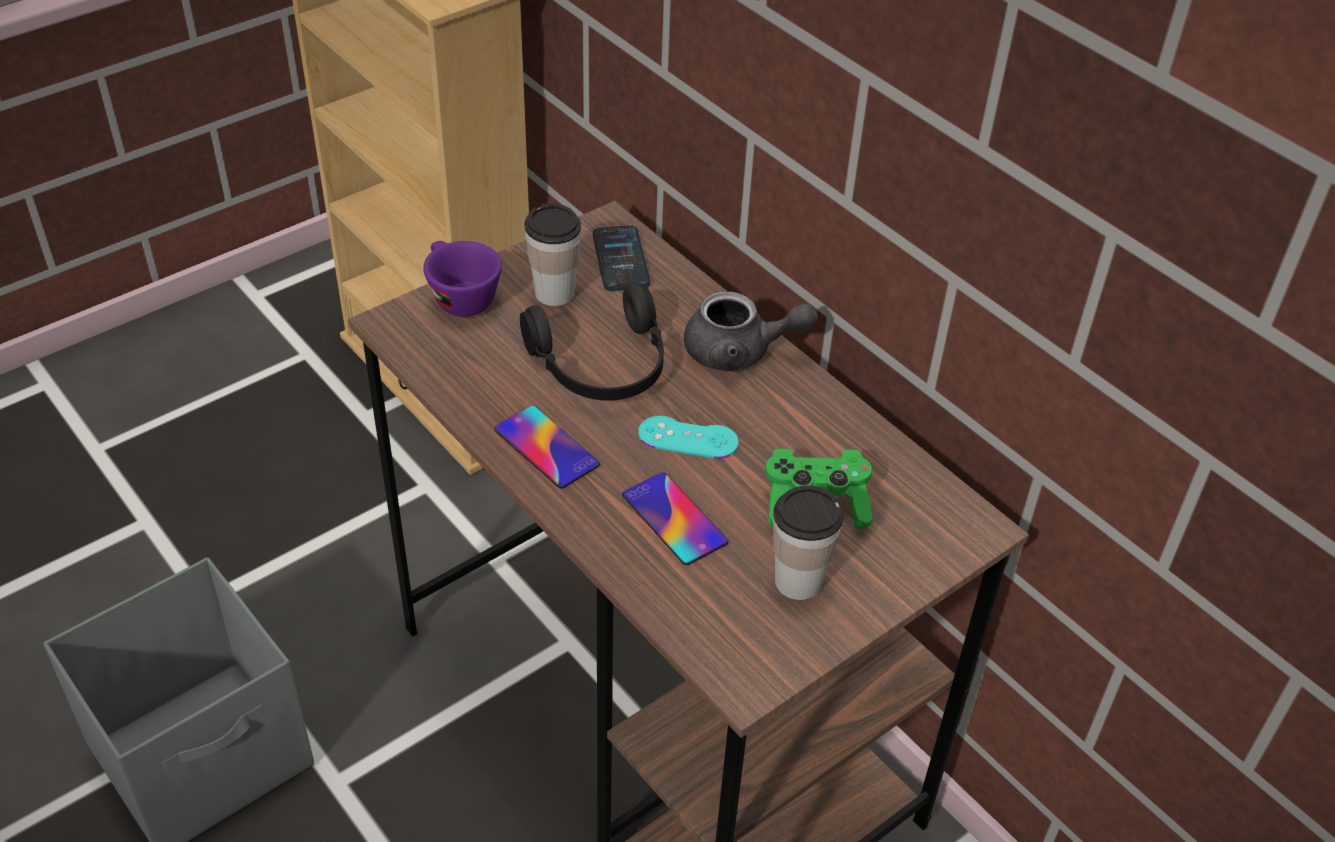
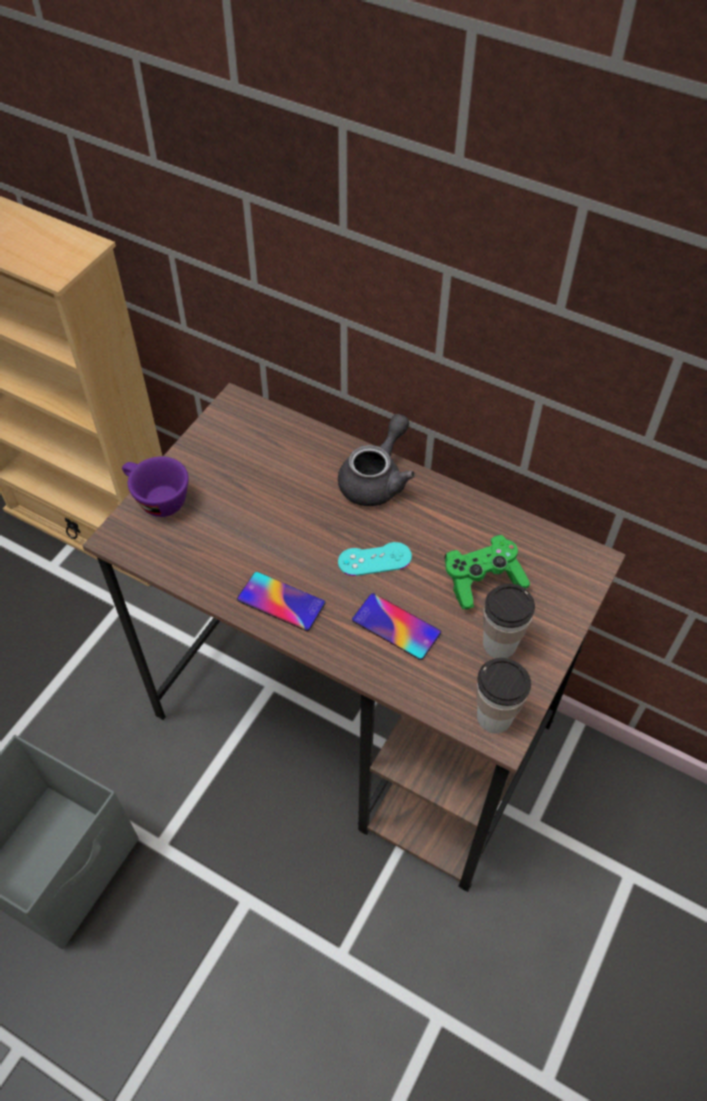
camera: 20 degrees left, 10 degrees up
(554, 293) = (224, 473): cup -> cup (494, 717)
(602, 366) = (288, 522): black headphones -> none
(621, 260) = (258, 430): phone -> none
(740, 352) = (377, 479): grey teapot -> grey teapot turned 45 degrees counterclockwise

